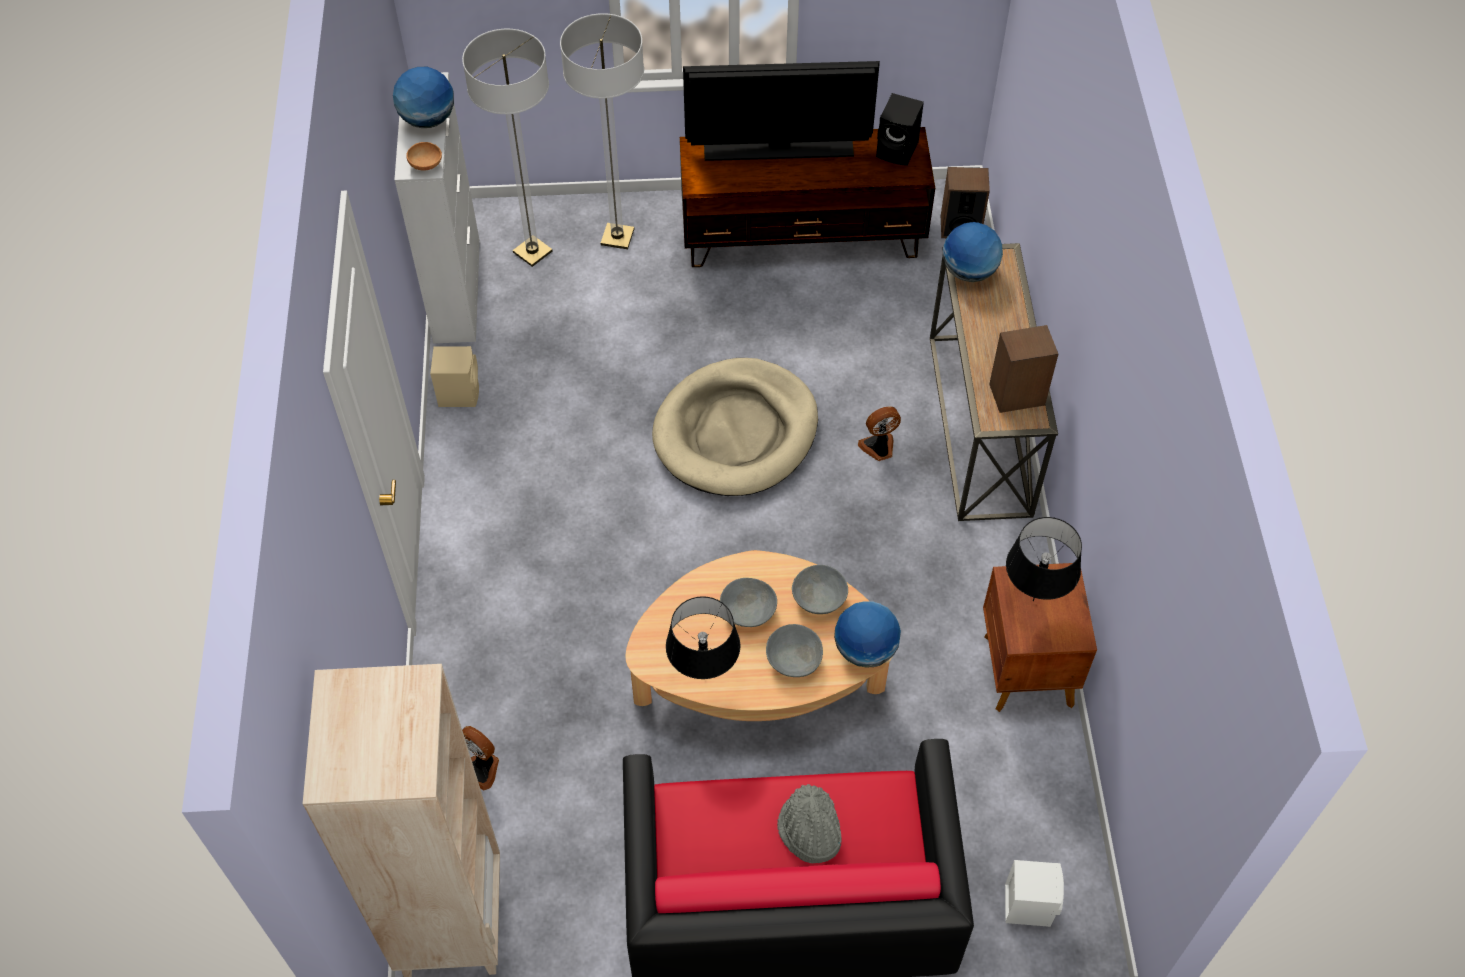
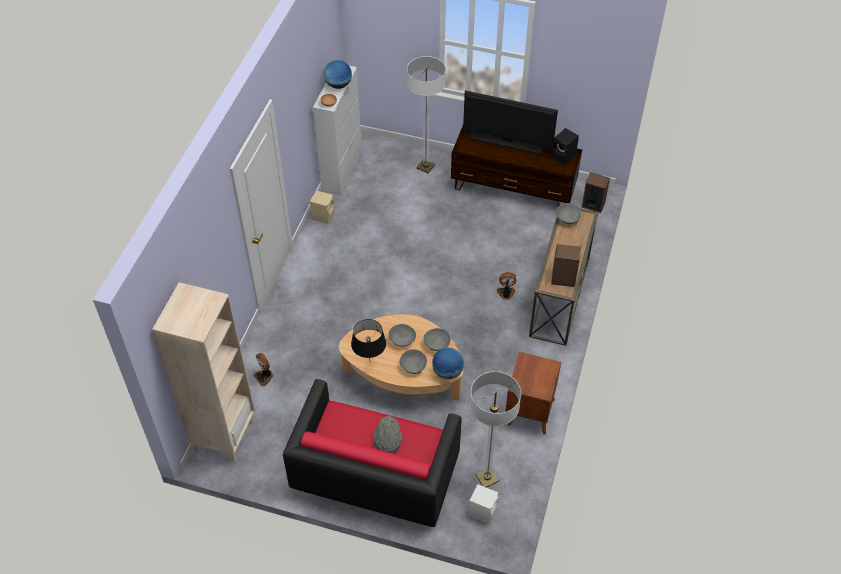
camera: 20 degrees right, 5 degrees down
(532, 252) = (383, 163): floor lamp -> floor lamp (487, 478)
(736, 432) = (442, 268): beige dog bed -> none
(969, 272) = (567, 218): globe -> grey bowl
(1033, 600) = (530, 371): black table lamp -> none

